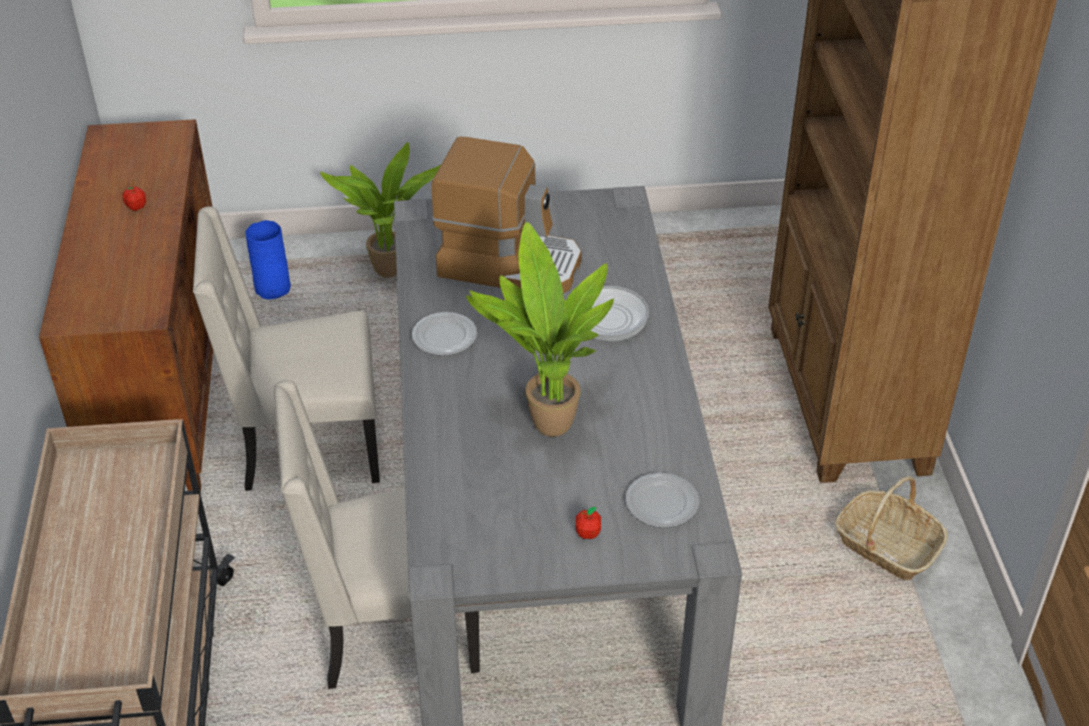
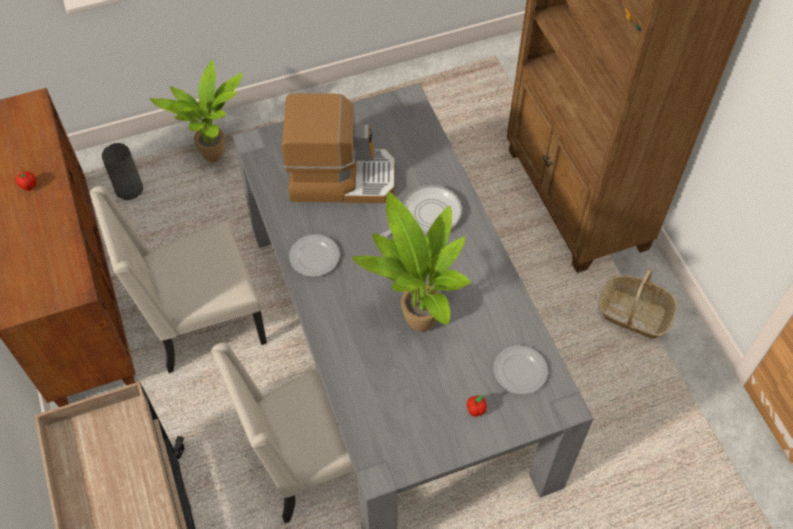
camera: 15 degrees left, 15 degrees up
(274, 288) = (130, 188): blue vase -> grey vase

